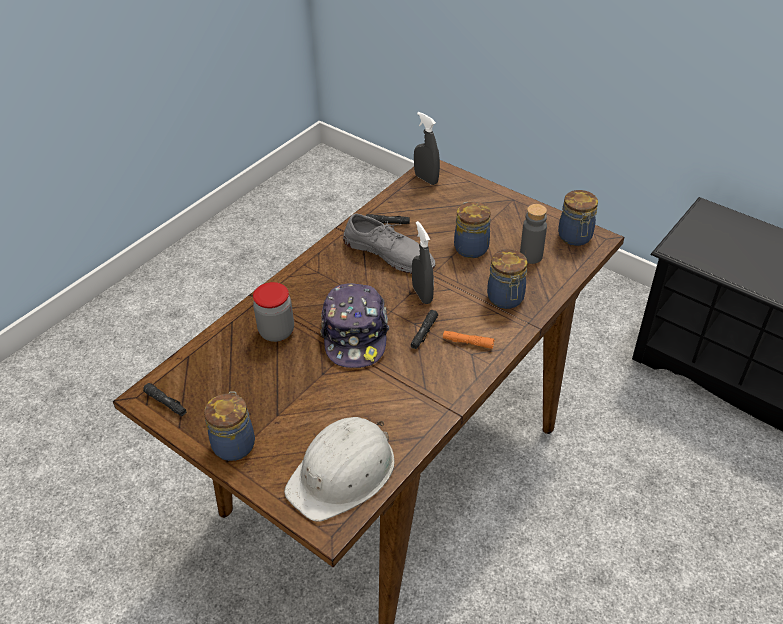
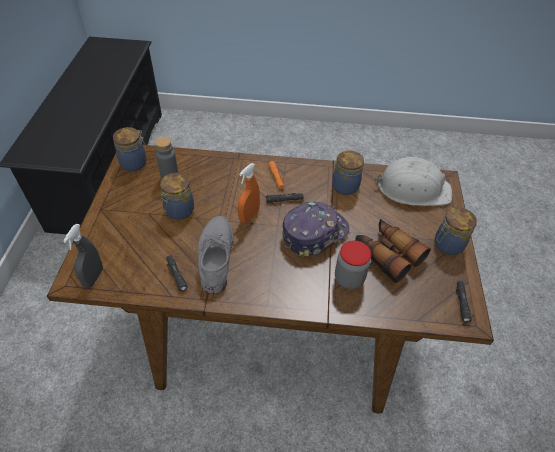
camera: 125 degrees left, 5 degrees up
(275, 379) = (387, 254): none -> binoculars
(422, 294) = (249, 216): grey spray bottle -> orange spray bottle
(506, 299) = (223, 174): jar -> jar (346, 186)

